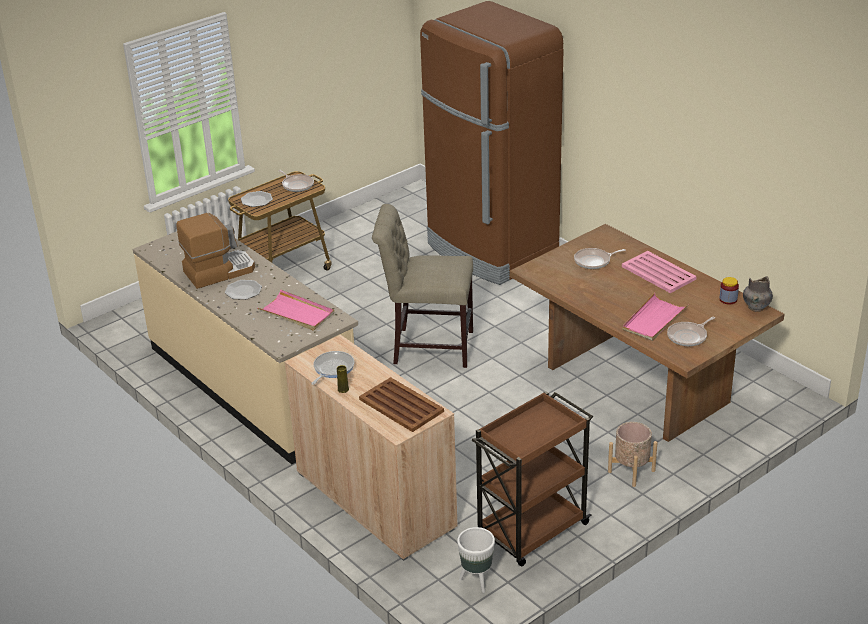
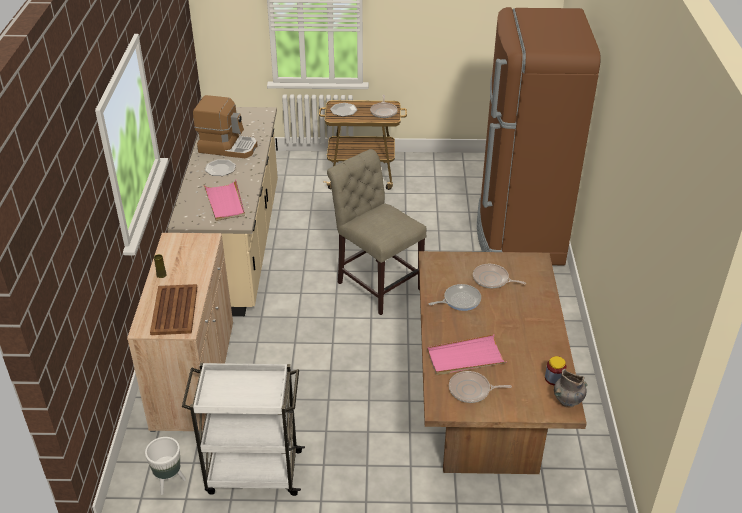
camera: 40 degrees right, 5 degrees up
(332, 369) = (178, 255): frying pan -> frying pan (459, 300)
(531, 531) = (252, 472): brown cart -> white cart
(631, 471) = (383, 477): beige planter -> none
(658, 272) = (530, 319): pink tray -> none

